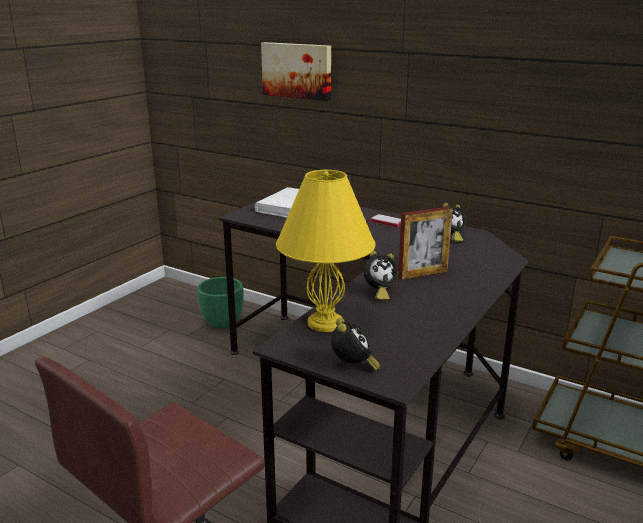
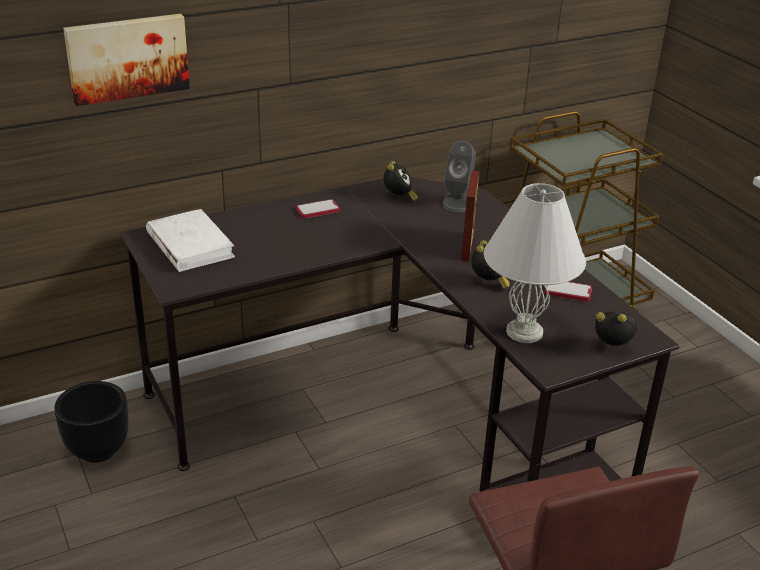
camera: 60 degrees left, 10 degrees up
(222, 323) = (97, 451): green planter -> black planter
(325, 322) = (523, 332): yellow table lamp -> white table lamp
(418, 327) = (568, 291): none -> phone
(487, 255) = (458, 201): none -> grey speaker

